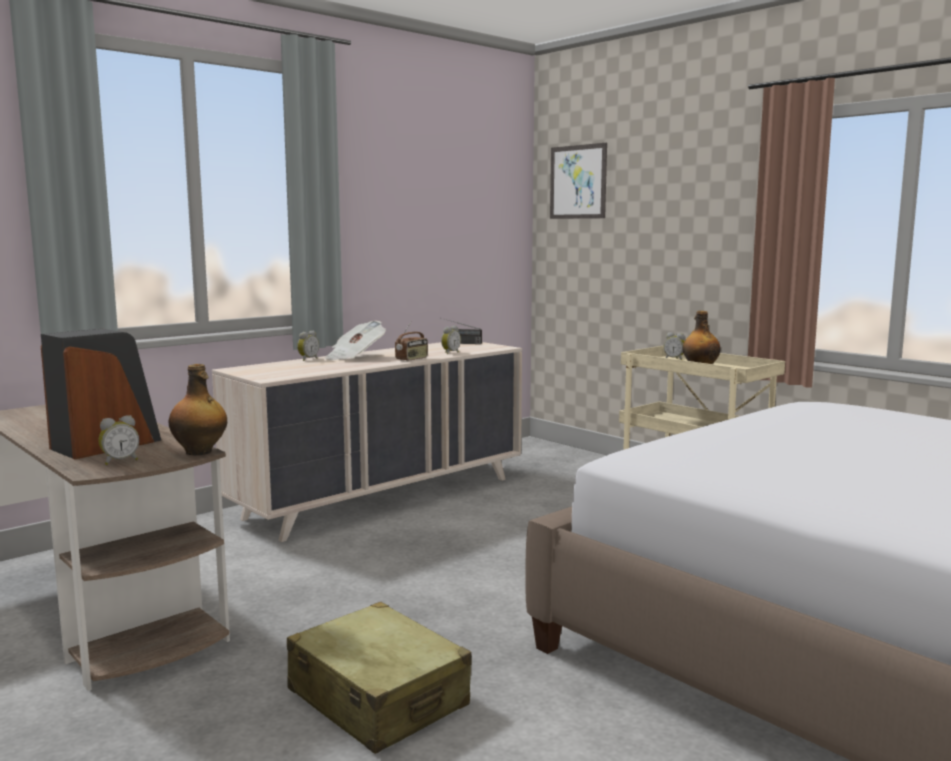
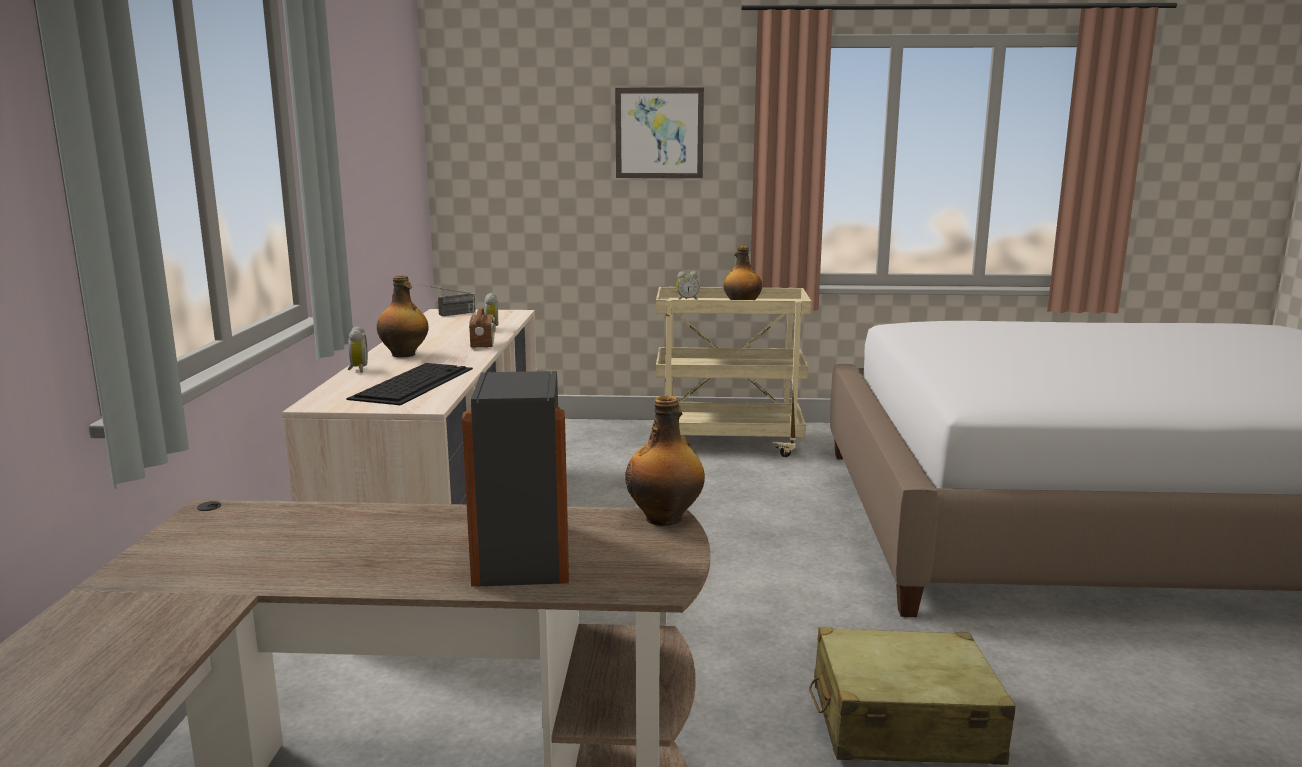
camera: 45 degrees left, 5 degrees up
(120, 461) = (630, 562): alarm clock -> none
(304, 369) = (413, 383): none -> keyboard
(355, 357) = (404, 355): newspaper -> bottle
(578, 182) = (500, 98): picture -> picture (659, 133)

